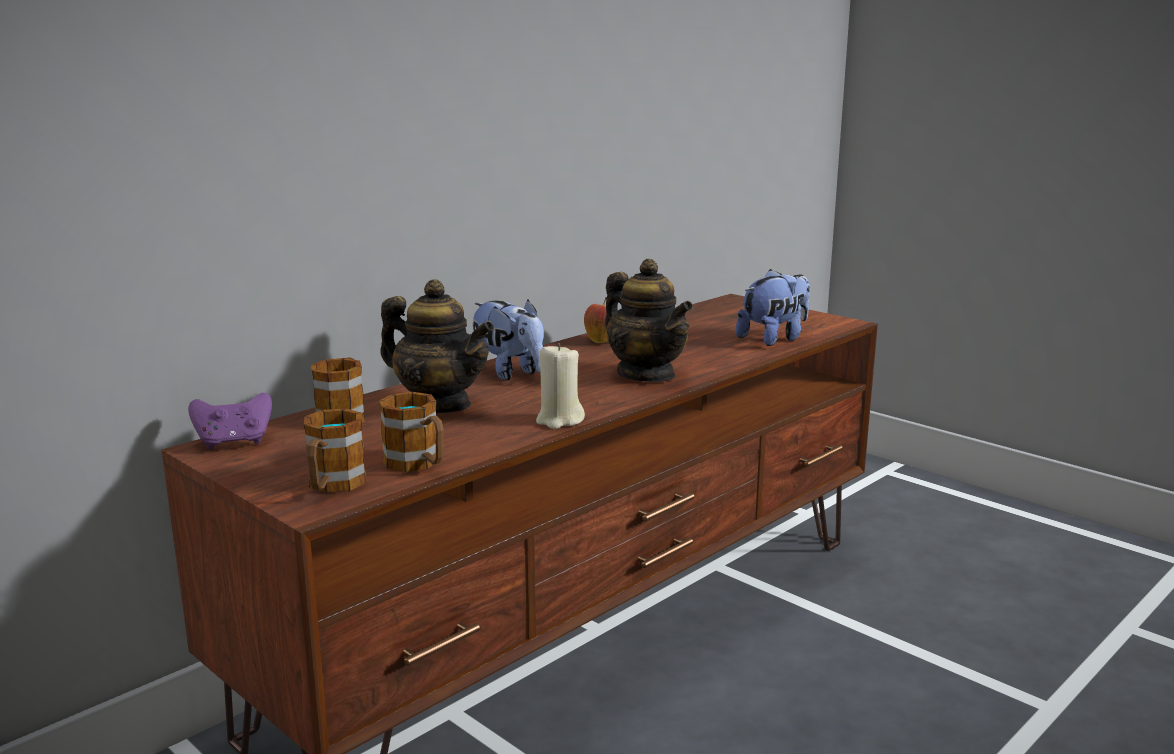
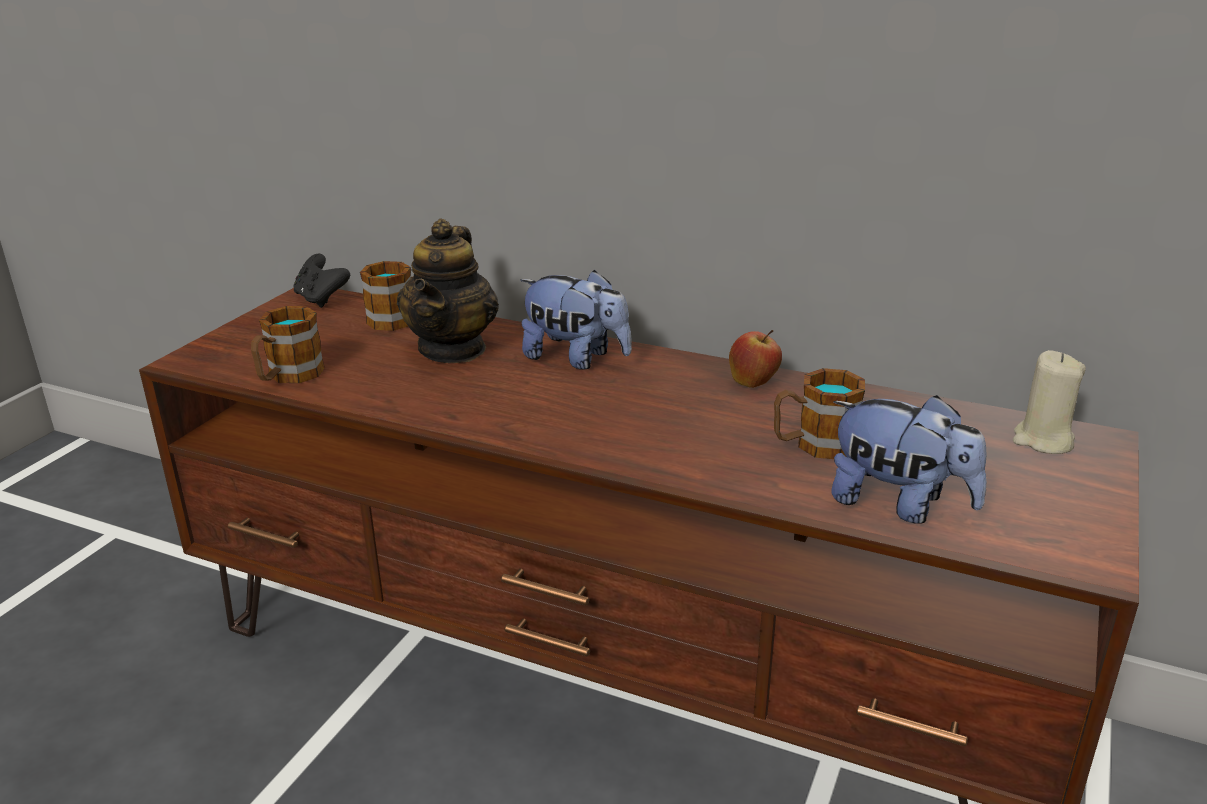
camera: 70 degrees right, 10 degrees up
(234, 442) = (321, 299): purple game controller -> black game controller
(332, 486) = (232, 356): mug -> mug (814, 445)
(508, 373) = (576, 358): plush toy -> plush toy turned 90 degrees counterclockwise
(559, 420) = (434, 414): beige candle -> beige candle (1042, 441)
(646, 375) = (632, 434): teapot -> none

